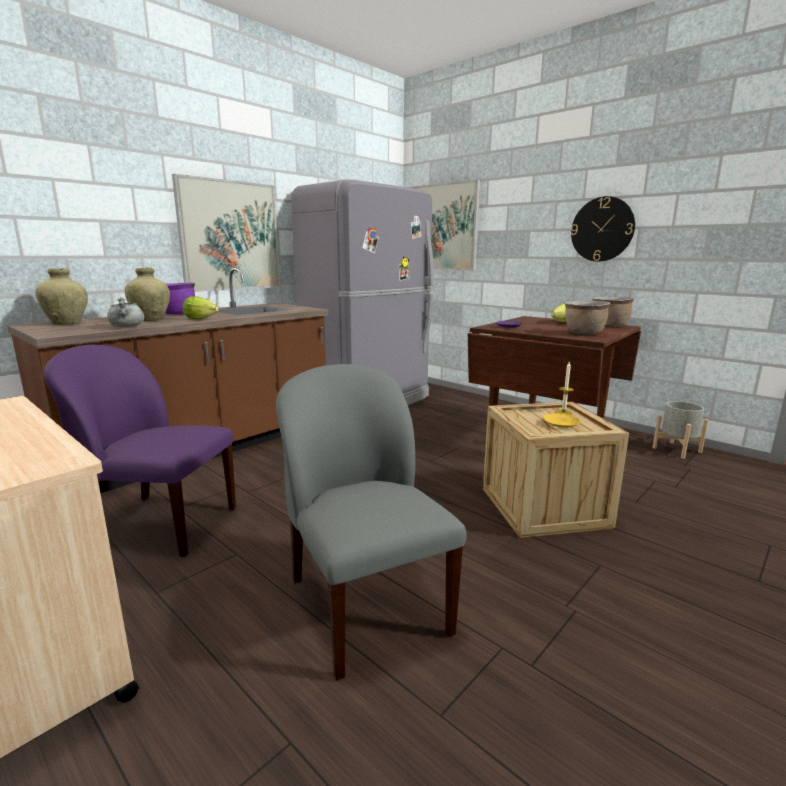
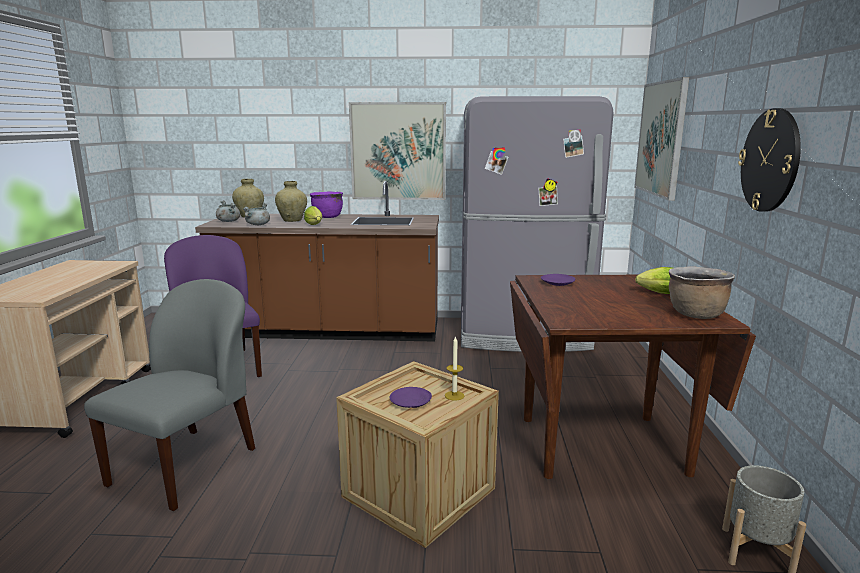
camera: 50 degrees right, 0 degrees up
(59, 329) = (228, 221): none -> grey cooking pot
(561, 424) = (411, 402): yellow plate -> purple plate
(584, 333) = (592, 313): brown cooking pot -> none

